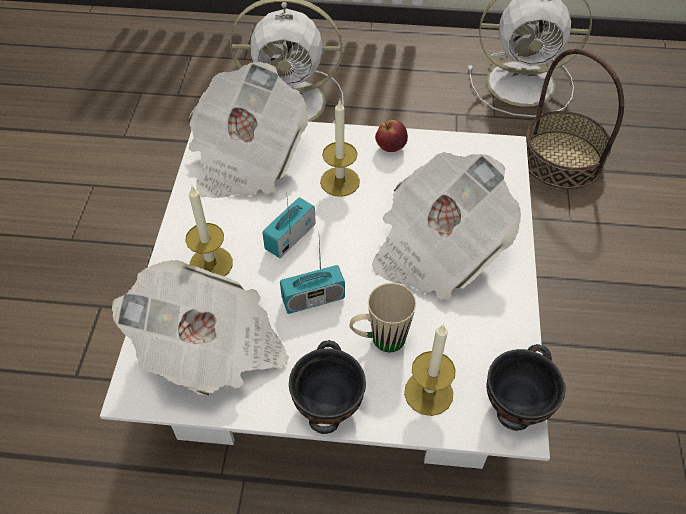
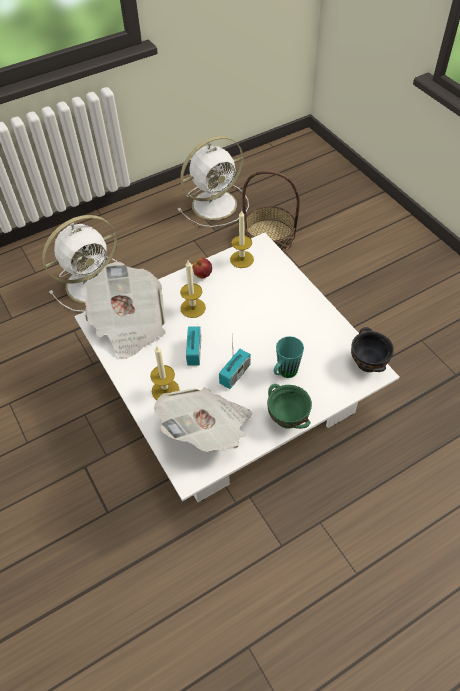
camera: 35 degrees left, 0 degrees up
(326, 406) = (288, 419): black bowl -> green bowl
(379, 340) = (284, 373): beige mug -> turquoise mug
(428, 393) = (327, 382): candle -> candle (242, 259)
(437, 248) = (272, 313): newspaper -> none

